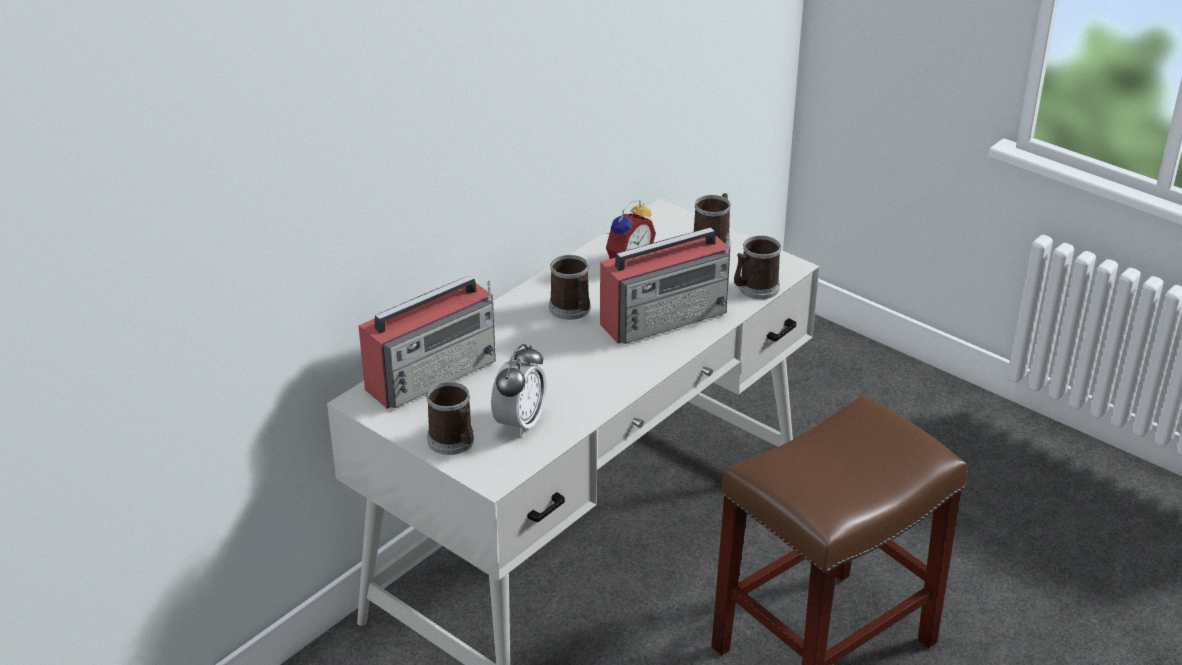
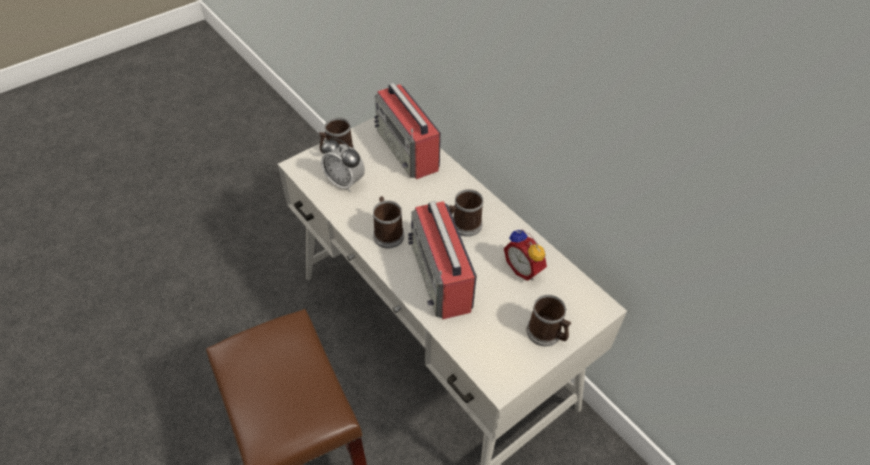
camera: 100 degrees right, 15 degrees up
(754, 289) = (469, 347): mug -> mug (387, 233)

